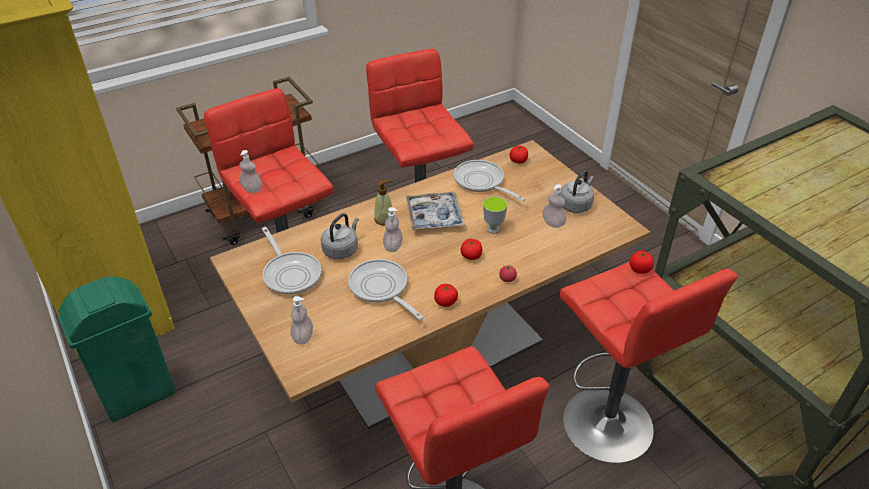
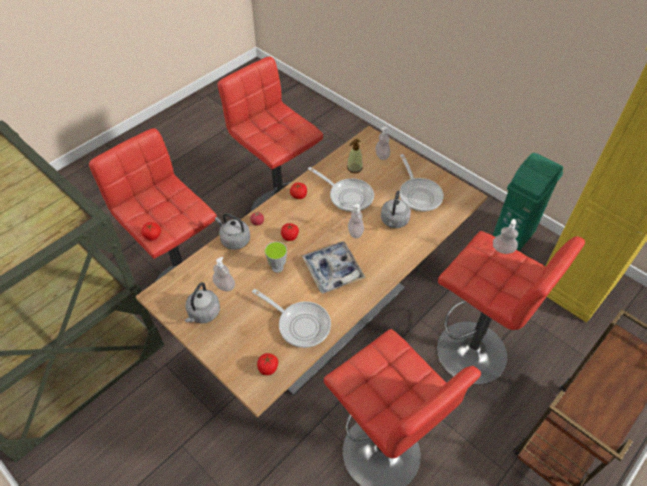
camera: 165 degrees right, 10 degrees up
(291, 273) = (419, 194): frying pan -> frying pan turned 150 degrees counterclockwise
(384, 219) = (375, 258): soap dispenser -> soap dispenser (354, 168)
(539, 264) = (234, 240): none -> grey kettle

